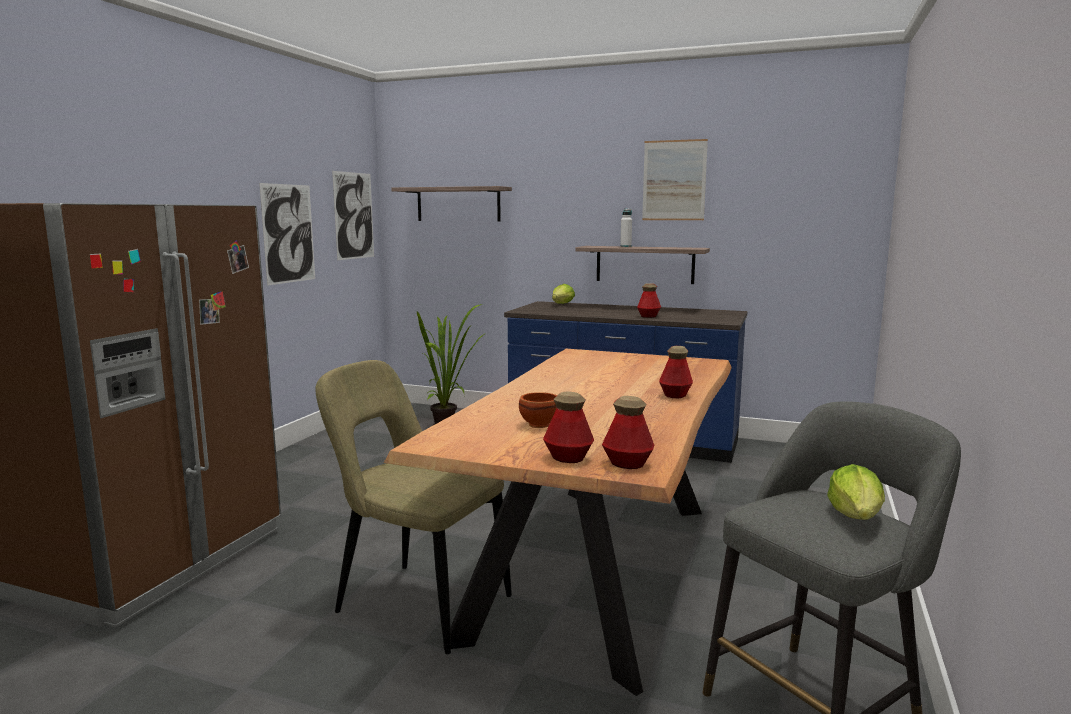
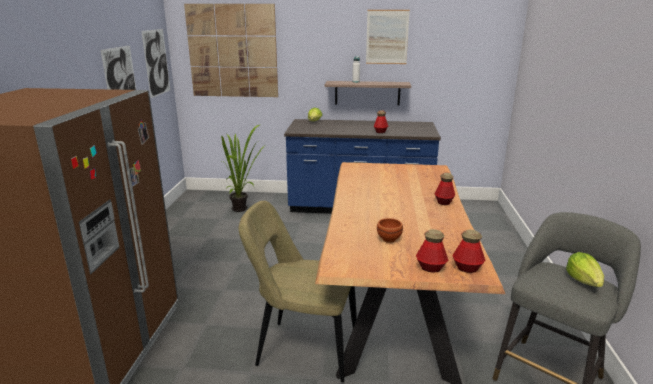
camera: 15 degrees left, 10 degrees up
(458, 204) = (232, 51): shelf -> picture

